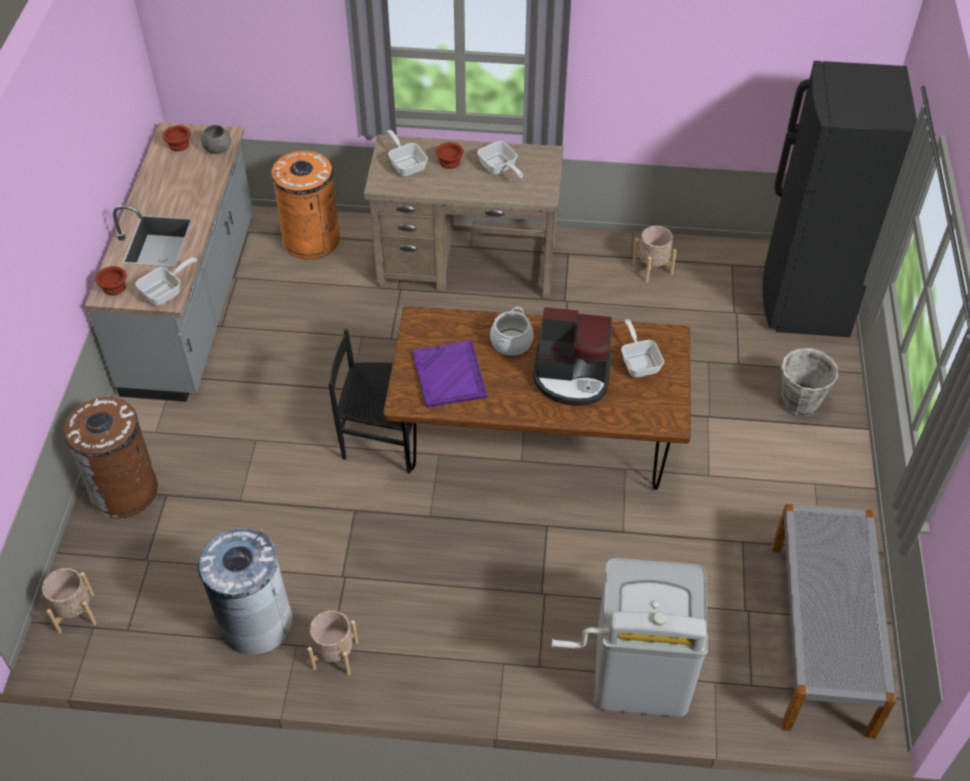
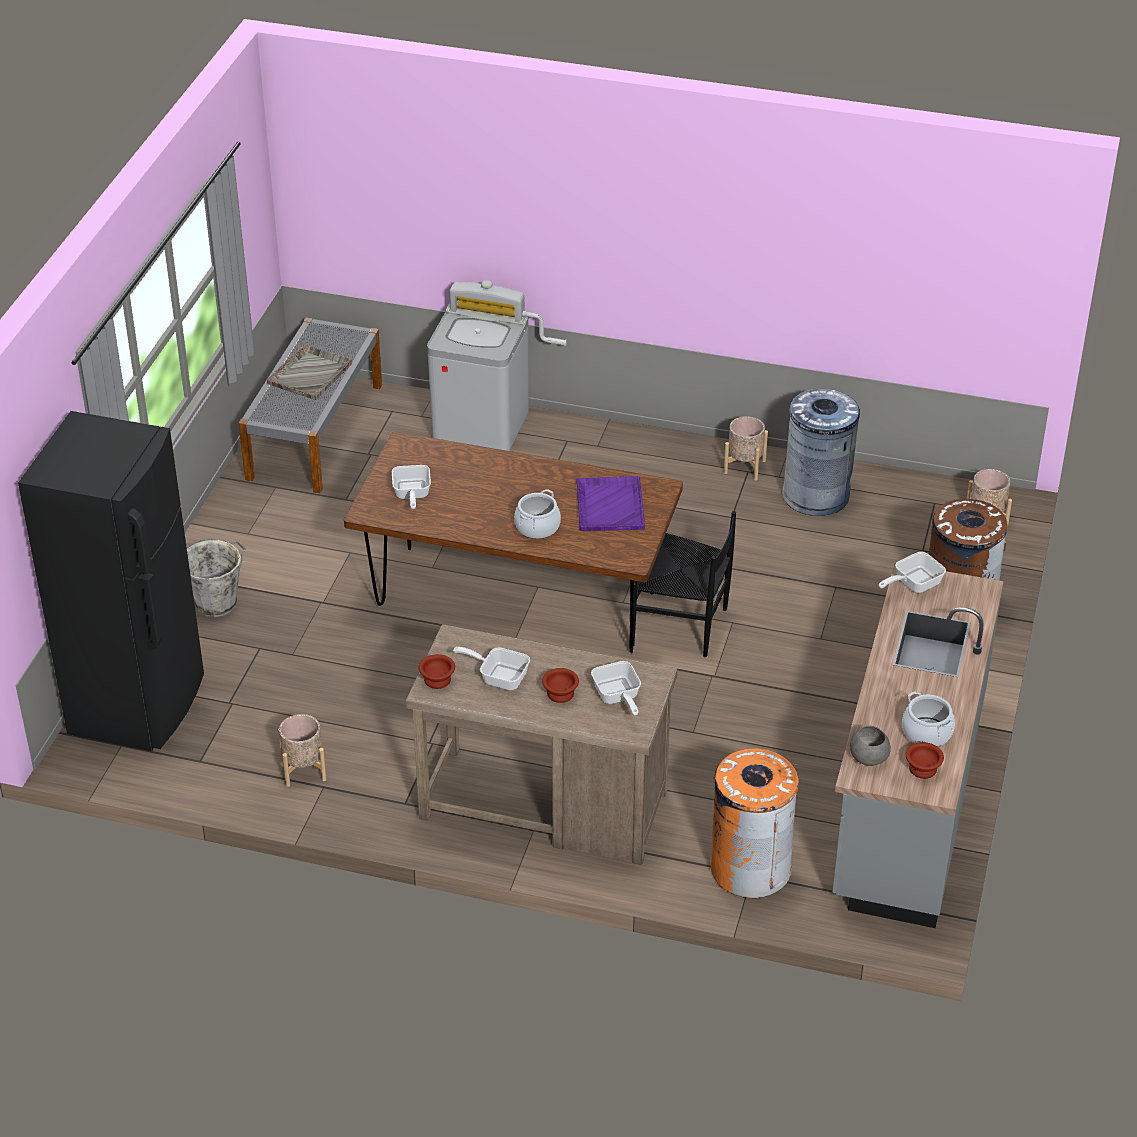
camera: 170 degrees left, 10 degrees down
(115, 287) = (972, 596): brown bowl -> brown bowl (436, 680)
(172, 170) = (926, 733): none -> cooking pot
(499, 169) = (499, 676): frying pan -> frying pan turned 45 degrees counterclockwise
(572, 377) = (485, 490): coffee machine -> none
(838, 598) = (310, 373): none -> grey tray

